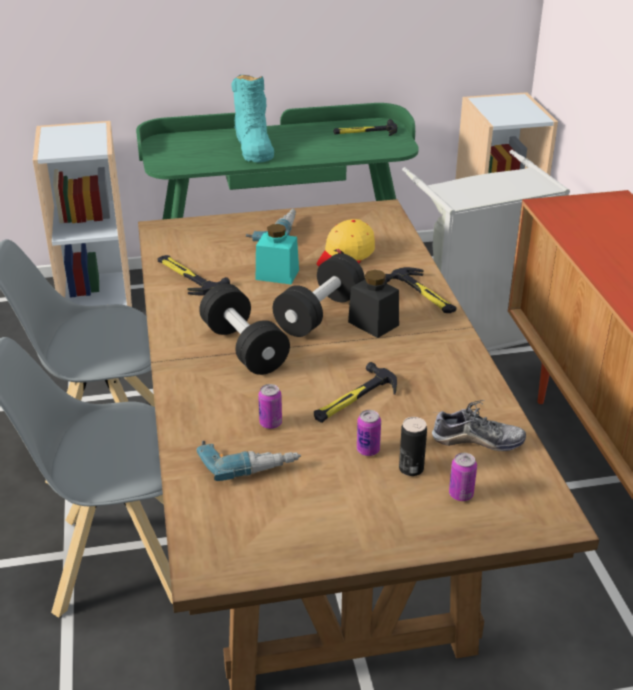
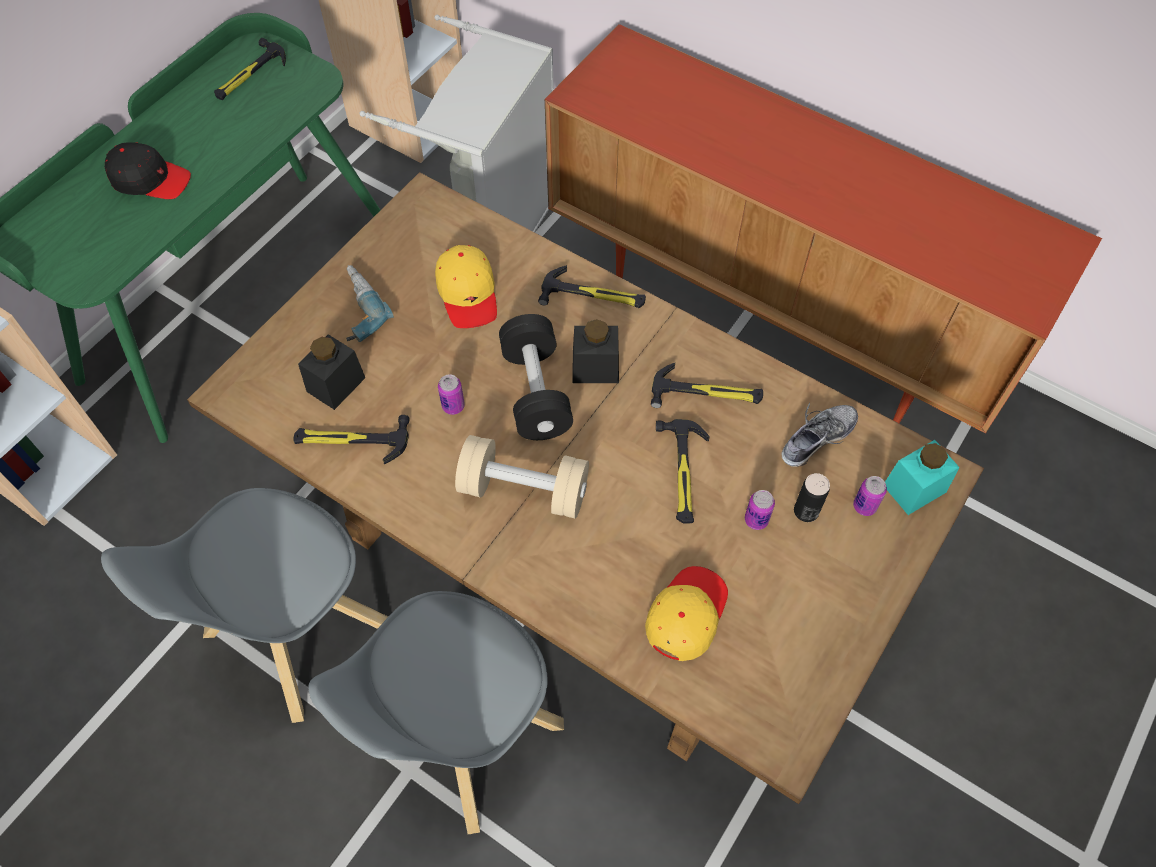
camera: 45 degrees left, 25 degrees up
(215, 253) = (336, 384): none -> black jar
(244, 348) = (523, 490): black dumbbell -> beige dumbbell
(248, 461) = (686, 615): power drill -> yellow cap
(253, 146) = (150, 179): turquoise boot -> black cap
(270, 423) = (653, 558): can -> can (453, 406)
(277, 274) = (435, 369): turquoise jar -> turquoise jar (914, 488)
(430, 374) = (707, 392): none -> hammer

